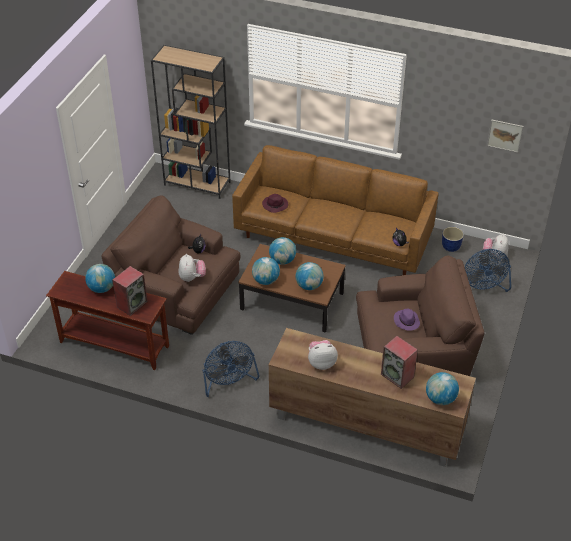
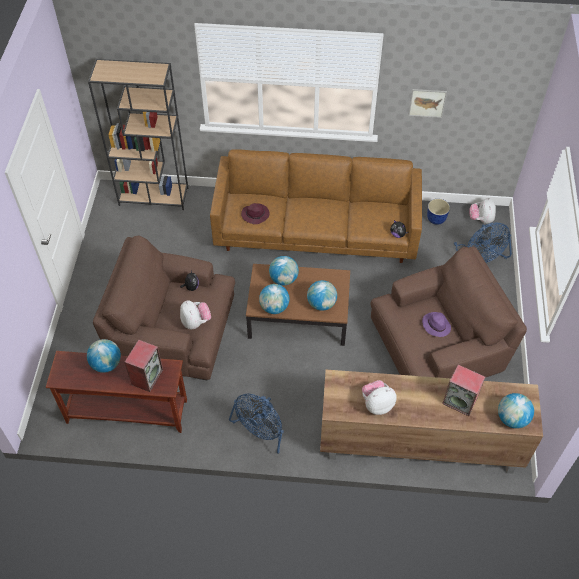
camera: 15 degrees left, 10 degrees up
(226, 381) = (261, 427): blue fan -> blue fan turned 75 degrees clockwise
(505, 135) = (492, 103): picture -> picture (427, 103)

